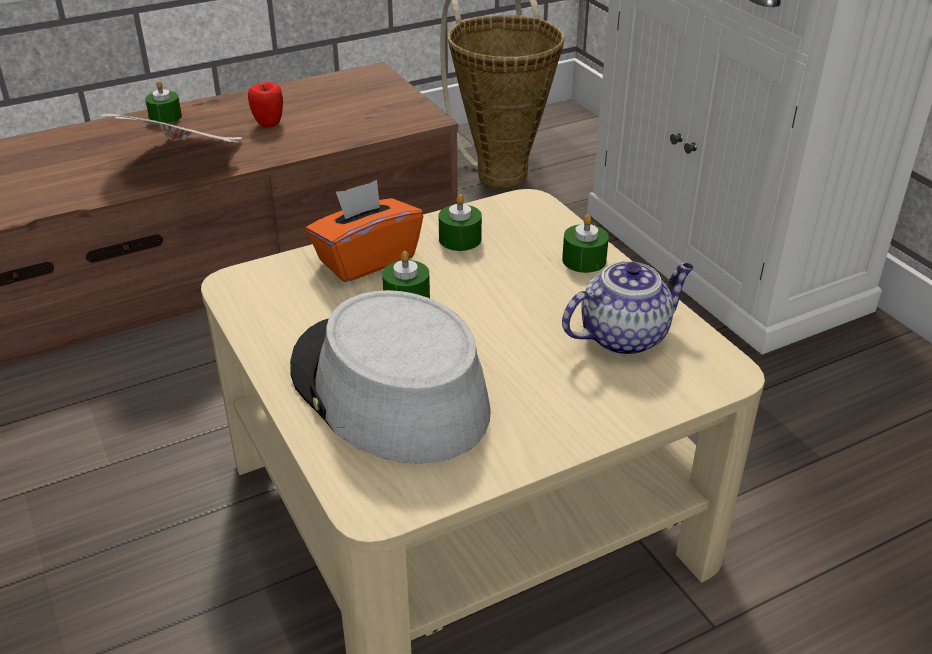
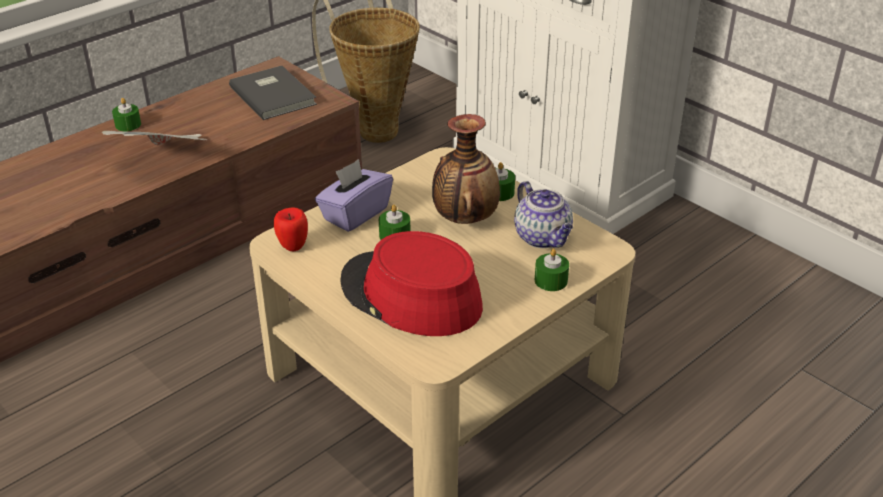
camera: 15 degrees left, 0 degrees up
(269, 124) = (214, 120): apple -> apple (293, 246)
(356, 103) = (274, 94): none -> grey book
(366, 260) = (355, 214): orange tissue box -> purple tissue box
(387, 389) = (410, 295): grey hat -> red hat
(460, 239) = (411, 190): green candle -> green candle (551, 280)
(517, 289) = (464, 219): none -> vase
(625, 336) = (543, 238): teapot -> teapot turned 105 degrees clockwise

